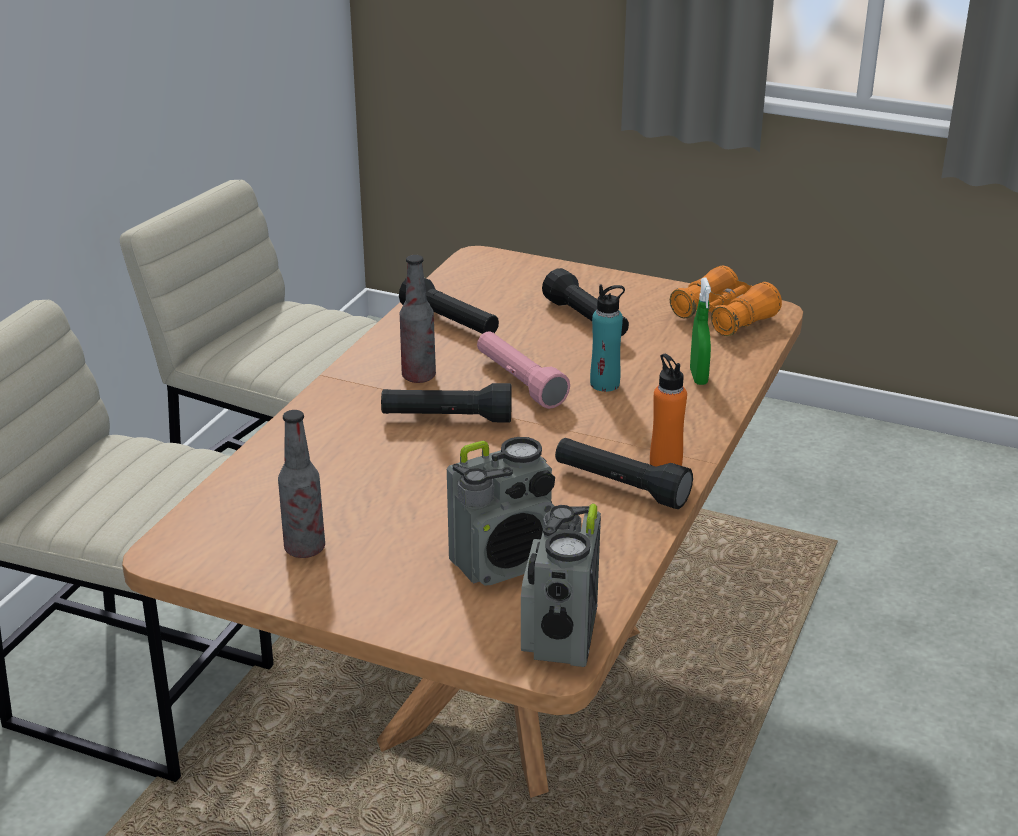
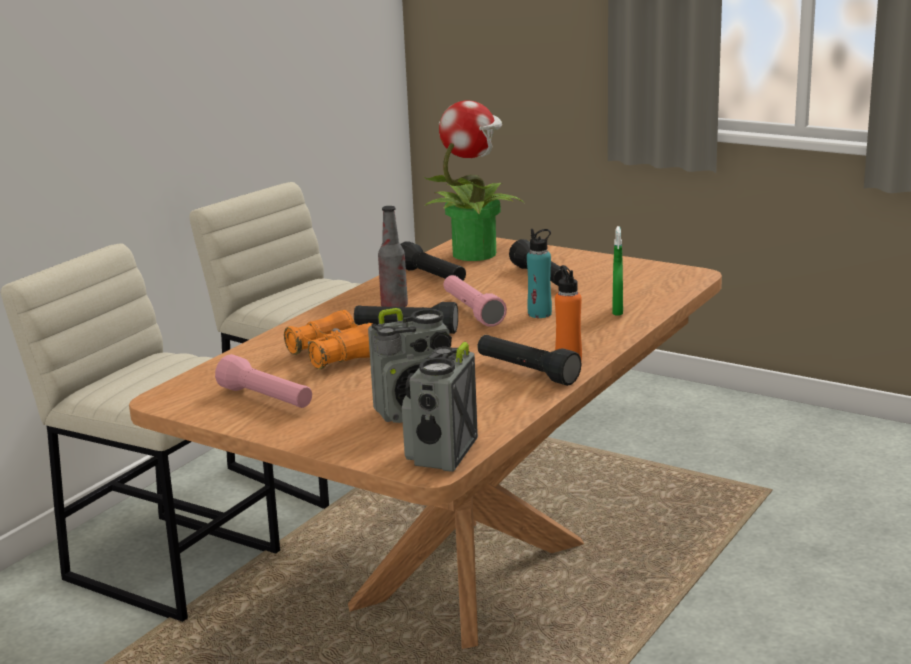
camera: 10 degrees right, 10 degrees down
(305, 549) = (266, 399): bottle -> pink flashlight
(491, 279) = (475, 253): none -> potted plant
(723, 317) = (653, 277): orange binoculars -> orange binoculars (333, 355)

